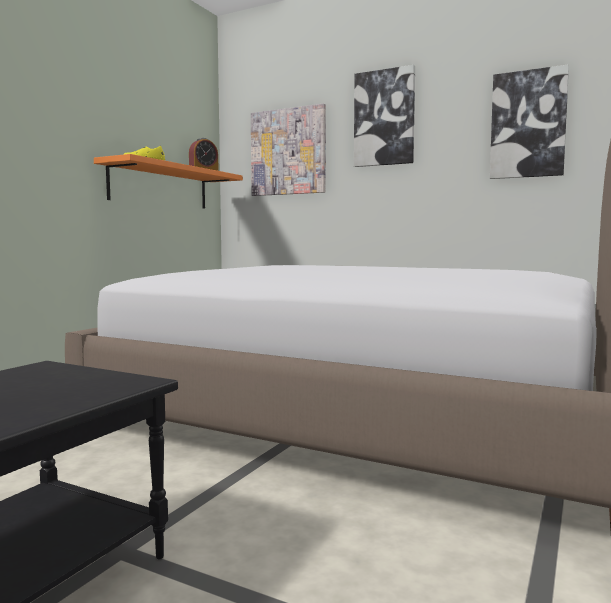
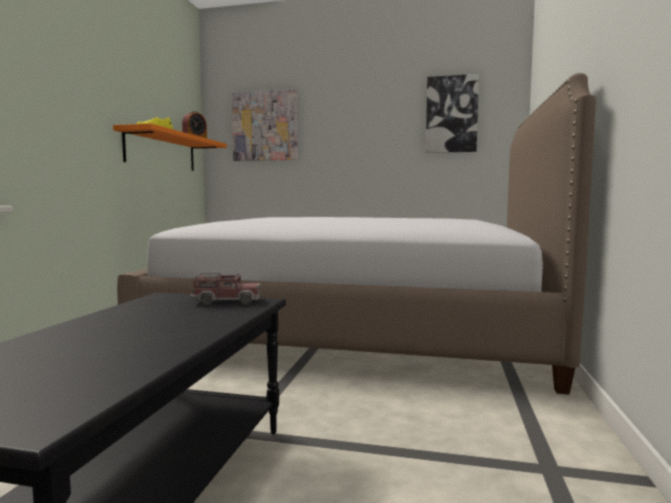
camera: 15 degrees left, 0 degrees up
(99, 379) = (227, 301): none -> toy truck
(384, 118) = (345, 103): picture -> none

